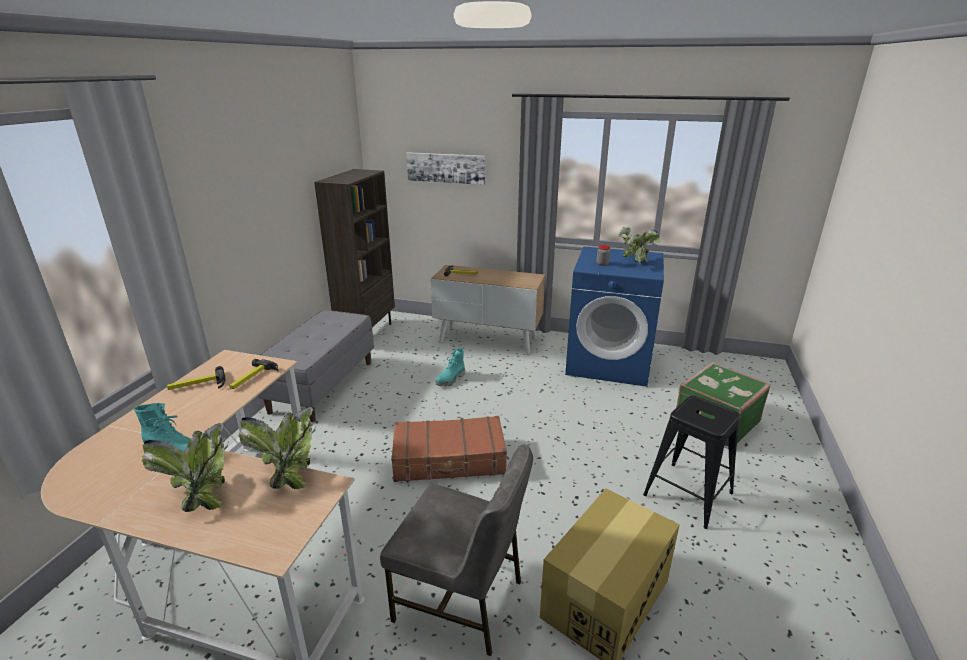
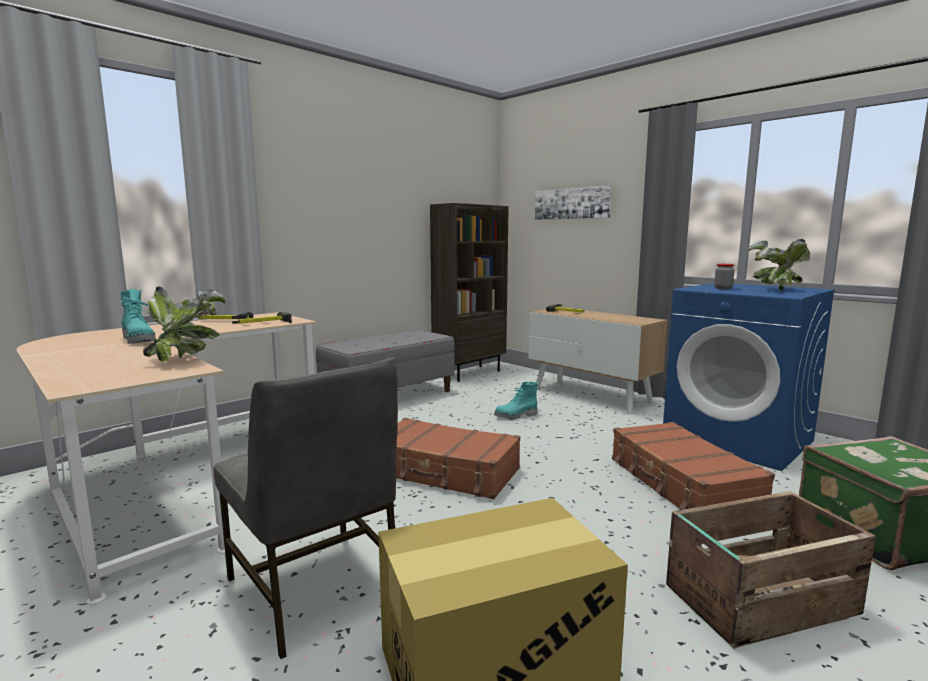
camera: 30 degrees right, 15 degrees down
(203, 491) = (110, 356): potted plant -> none
(603, 417) = (681, 484): none -> brown suitcase
(688, 494) = (757, 599): black stool -> crate

